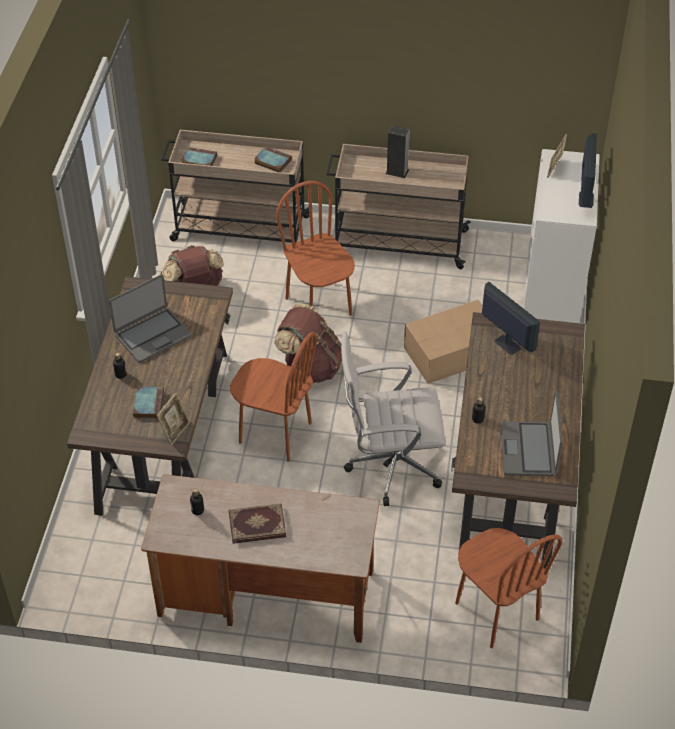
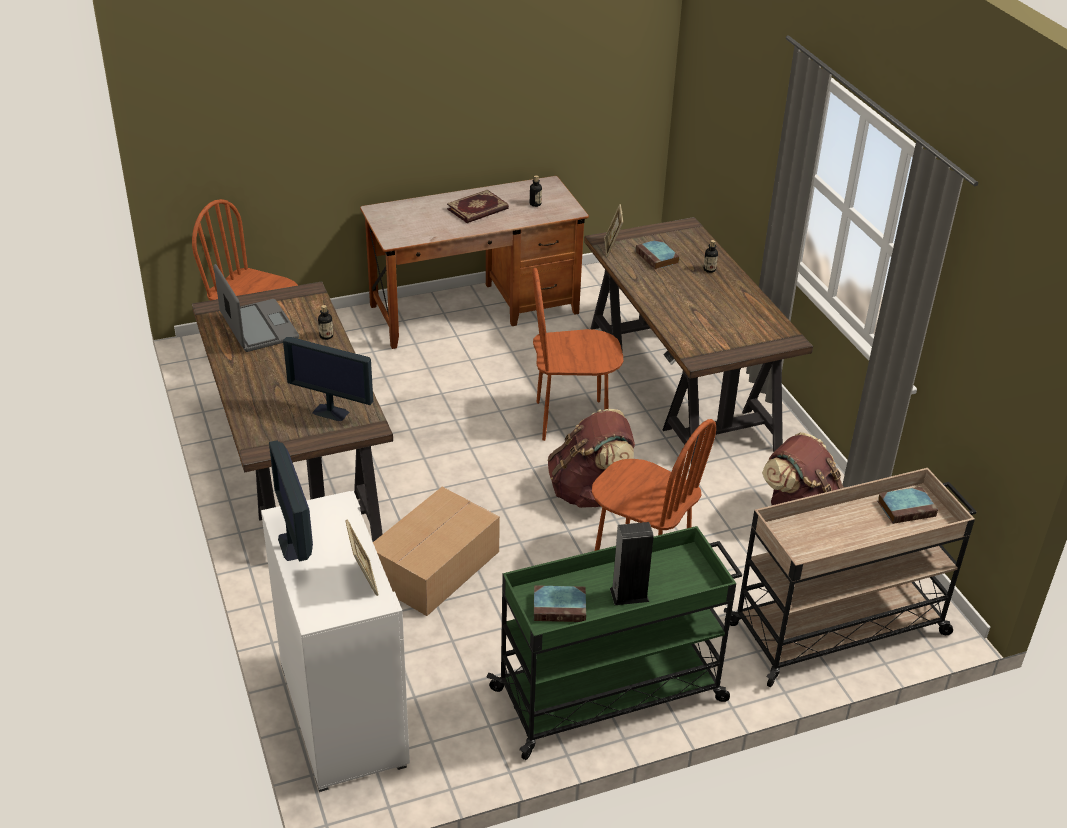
camera: 150 degrees right, 10 degrees down
(152, 335) = (719, 306): laptop -> none
(272, 162) = (814, 543): book -> book (560, 607)
(389, 467) = (431, 429): white office chair -> none
(397, 243) = (611, 694): beige cart -> green cart

